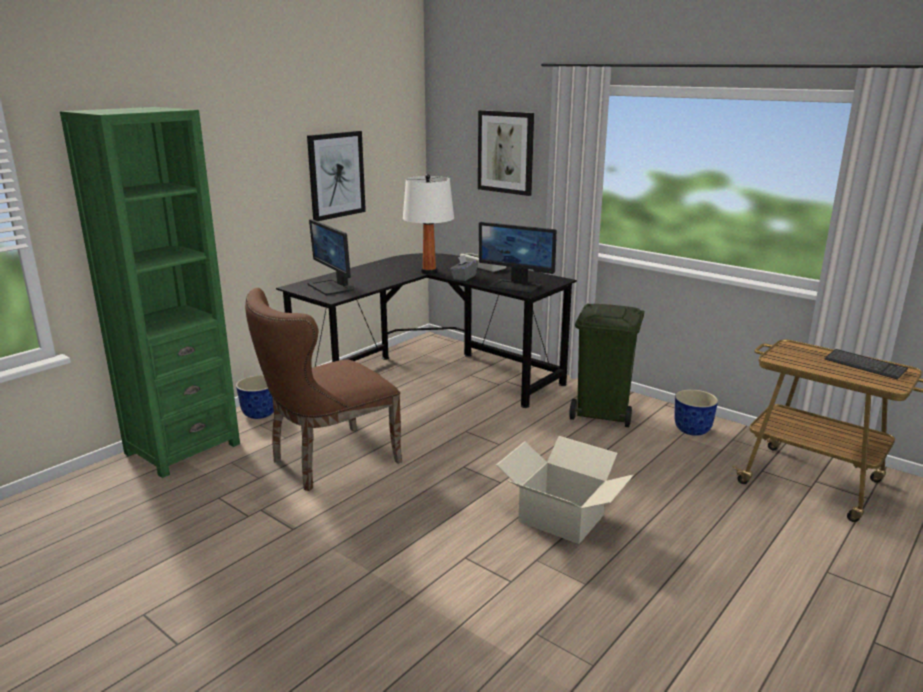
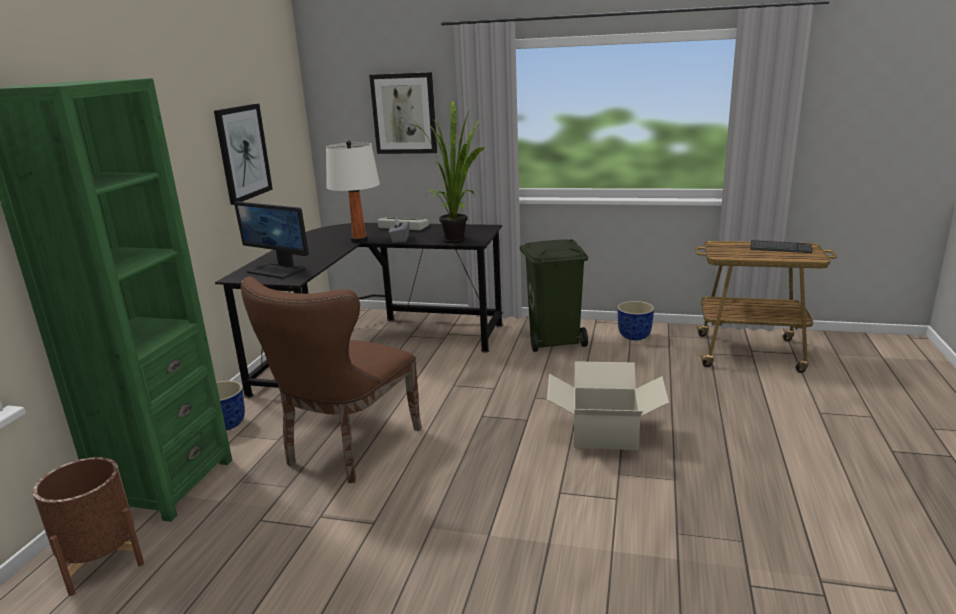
camera: 25 degrees left, 0 degrees up
(99, 491) = (101, 561): none -> brown planter
(515, 286) = (458, 238): monitor -> potted plant

